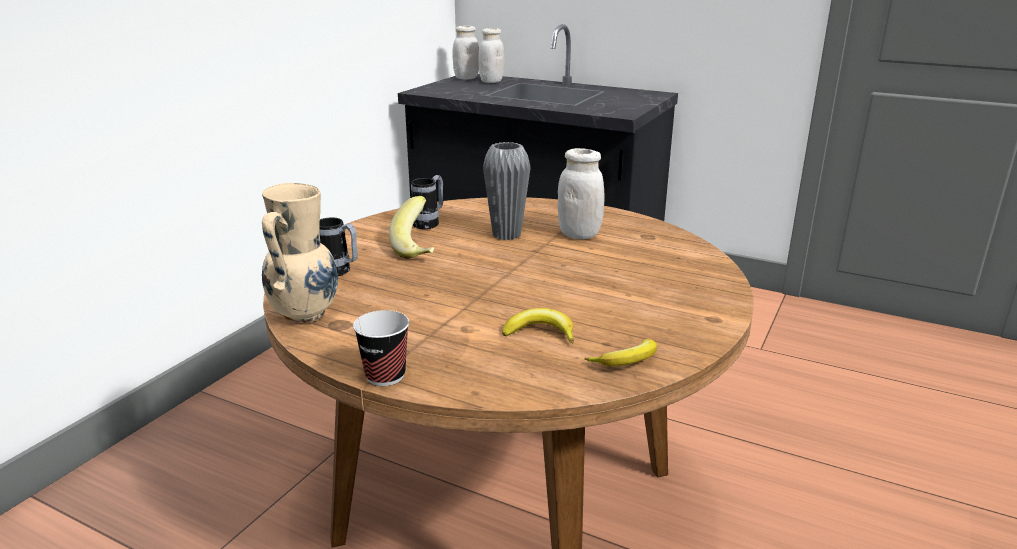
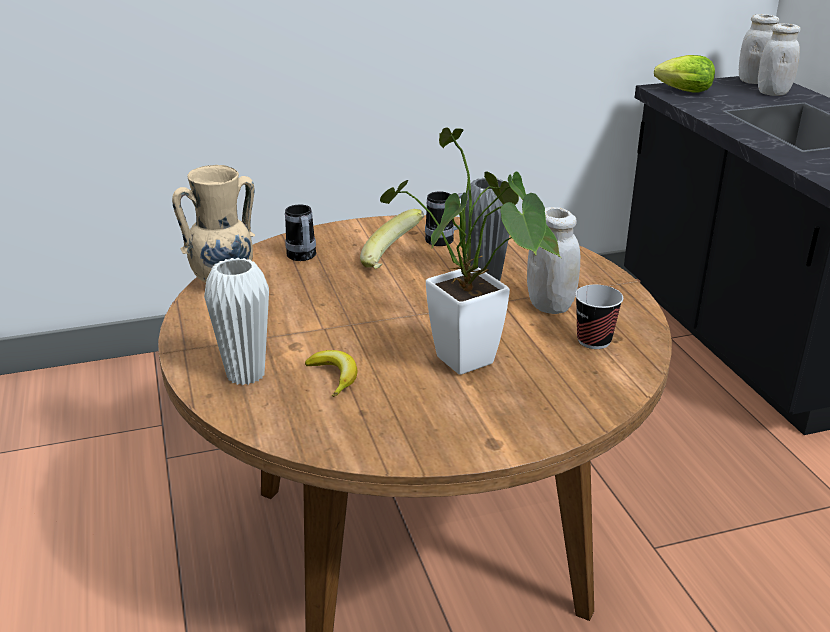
camera: 45 degrees right, 5 degrees up
(385, 376) = (185, 352): cup -> cup (594, 341)
(435, 90) = (681, 91): none -> lettuce
(473, 364) = (245, 375): none -> white vase
(611, 286) = (472, 367): none -> potted plant
(627, 362) = (345, 435): banana -> none

